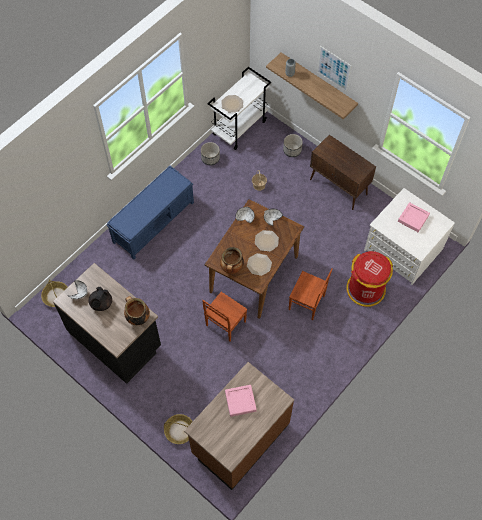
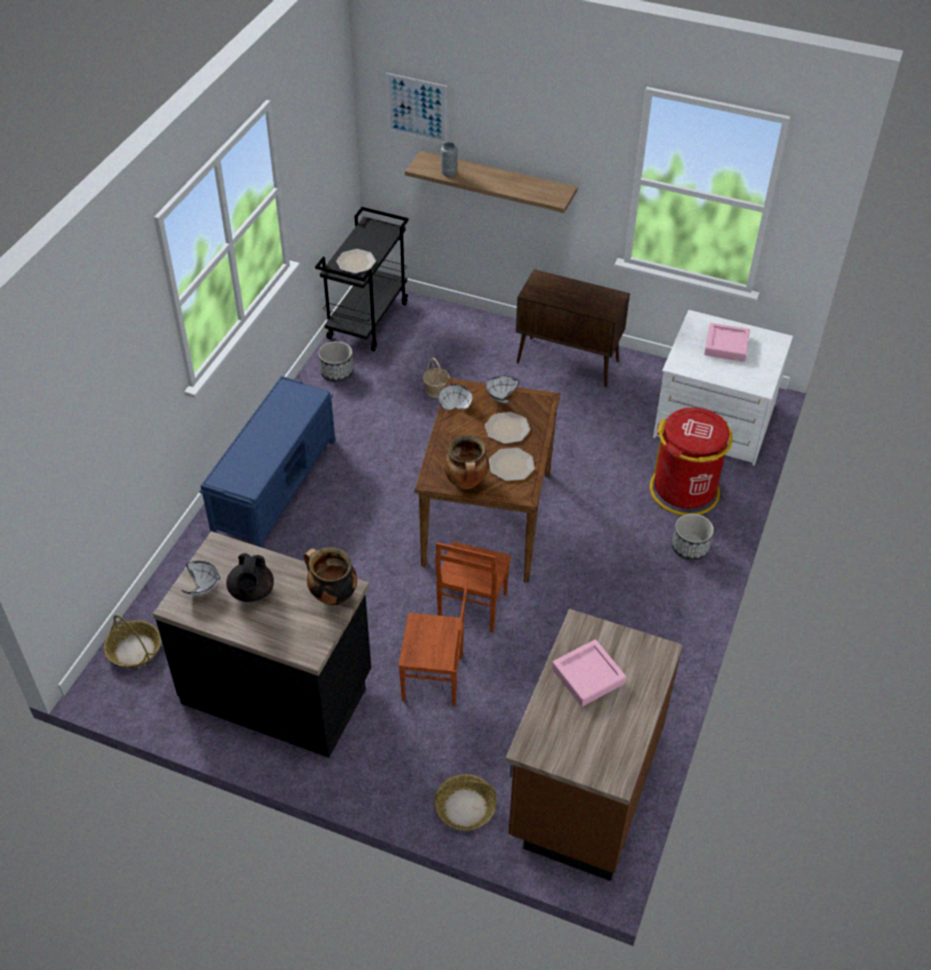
camera: 20 degrees left, 15 degrees down
(239, 127) = (367, 320): white cart -> black cart
(292, 150) = (469, 331): planter -> planter (690, 548)
(307, 303) = (598, 537): brown chair -> brown chair (434, 679)
(334, 68) = (525, 137): picture -> picture (417, 108)

